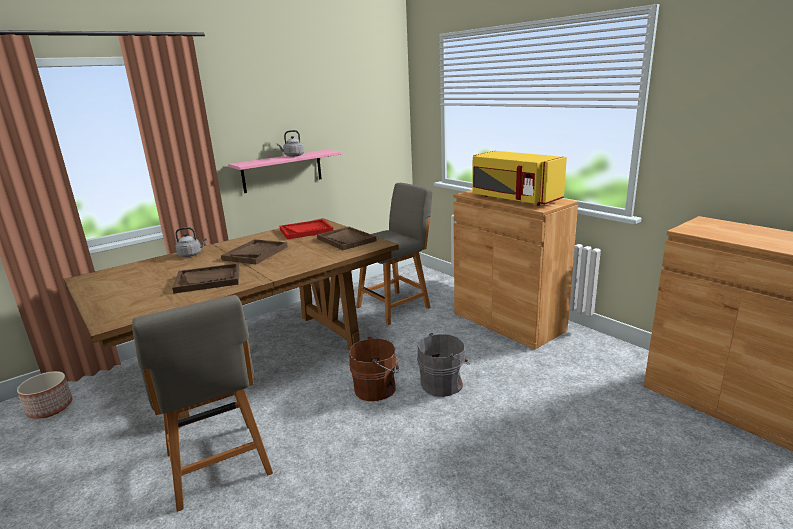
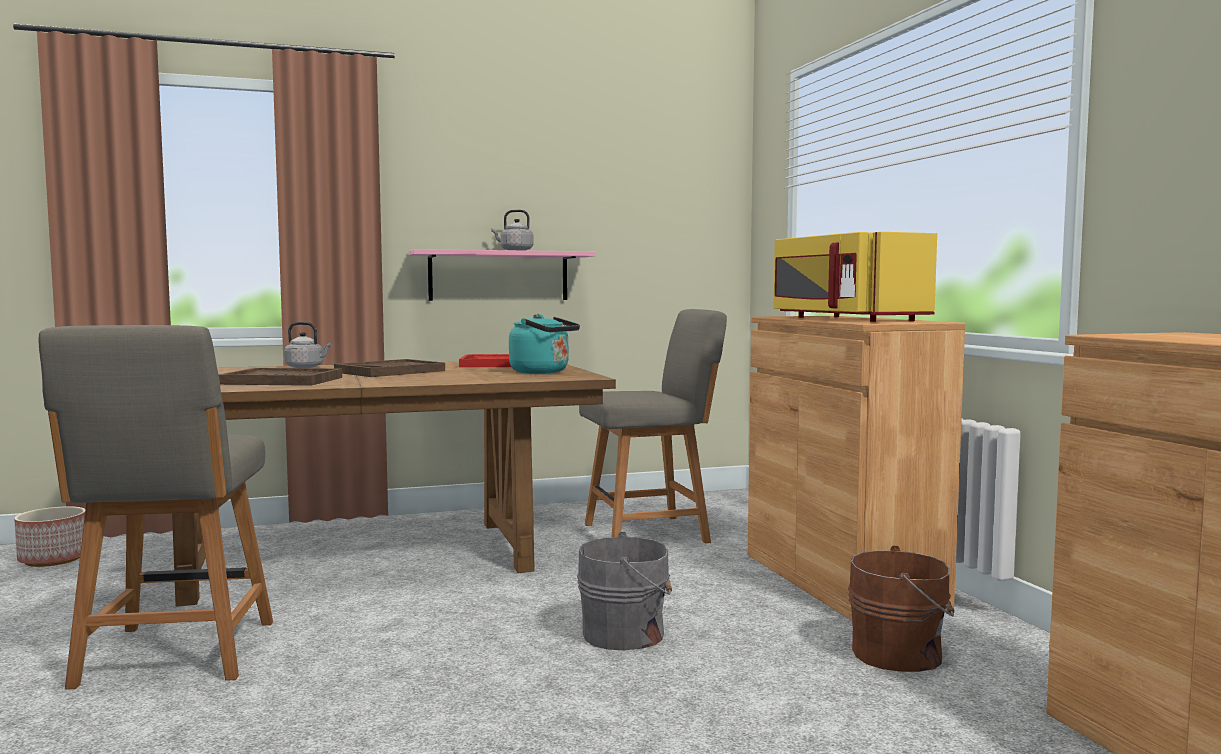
camera: 20 degrees right, 15 degrees down
(346, 240) = (543, 372): brown tray -> turquoise kettle
(377, 388) = (507, 619): brown bucket -> brown bucket (901, 654)

